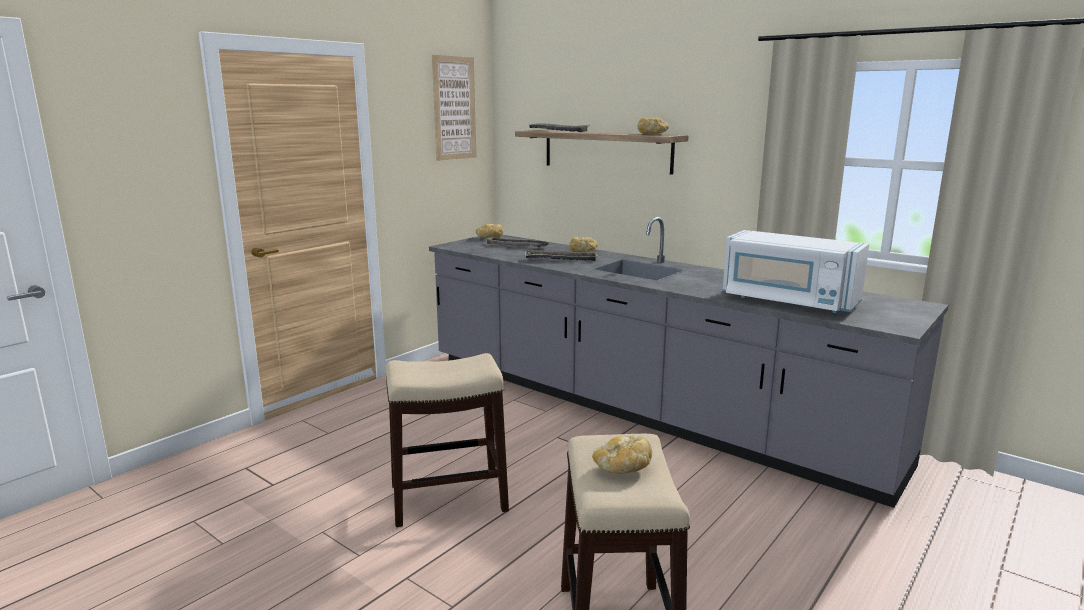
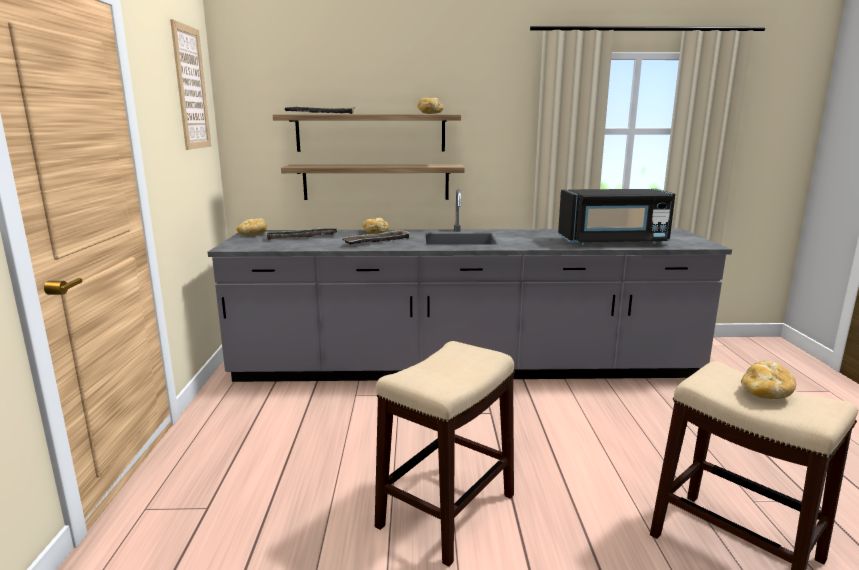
camera: 40 degrees left, 0 degrees up
(608, 200) = (376, 182): none -> shelf
(788, 301) = (613, 242): white microwave -> black microwave

